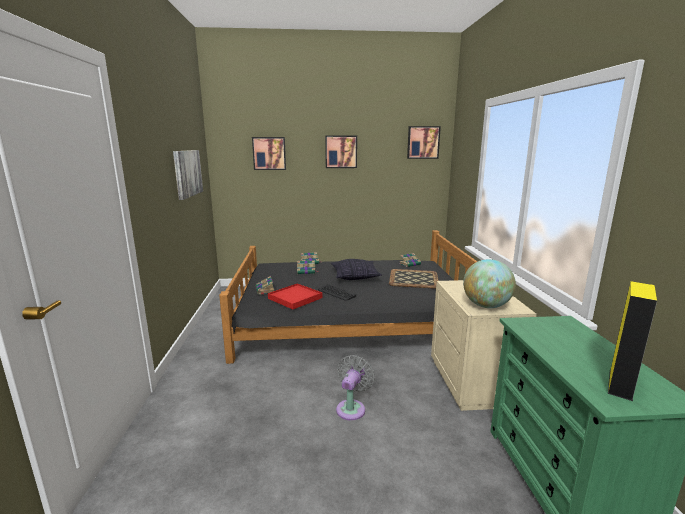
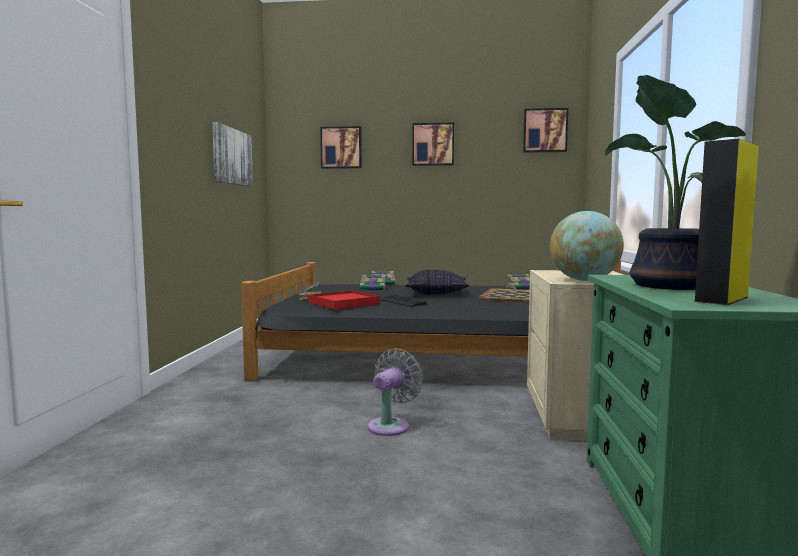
camera: 10 degrees right, 10 degrees down
(566, 349) = (664, 286): none -> potted plant

